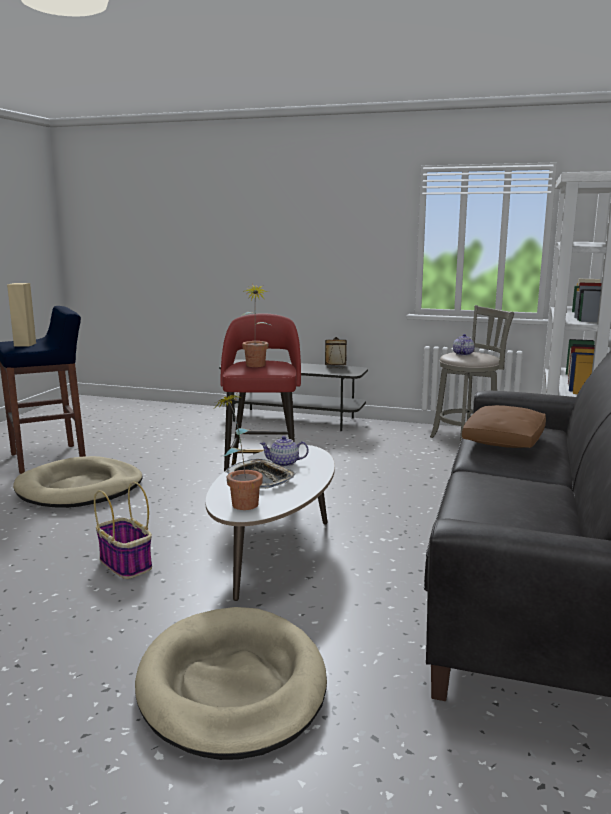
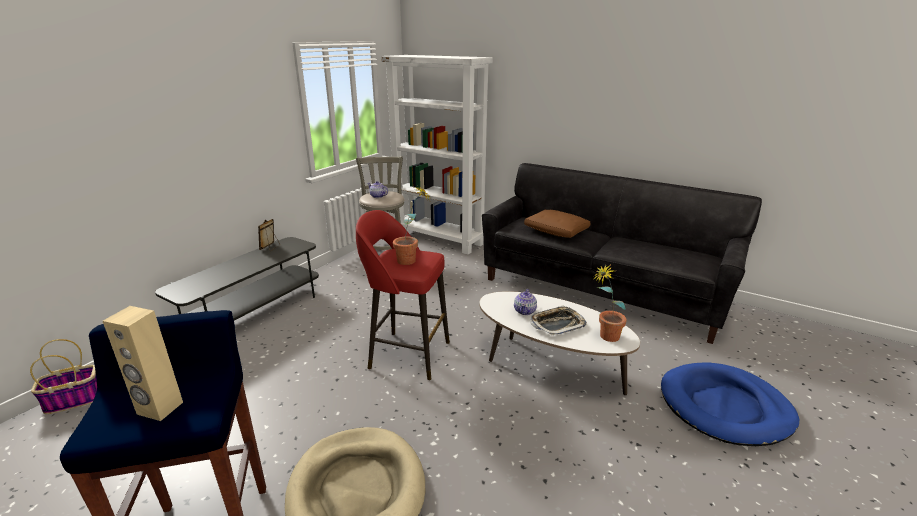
camera: 75 degrees left, 10 degrees up
(126, 564) = (565, 451): basket -> basket (75, 400)
(232, 687) = (724, 407): beige dog bed -> blue dog bed

